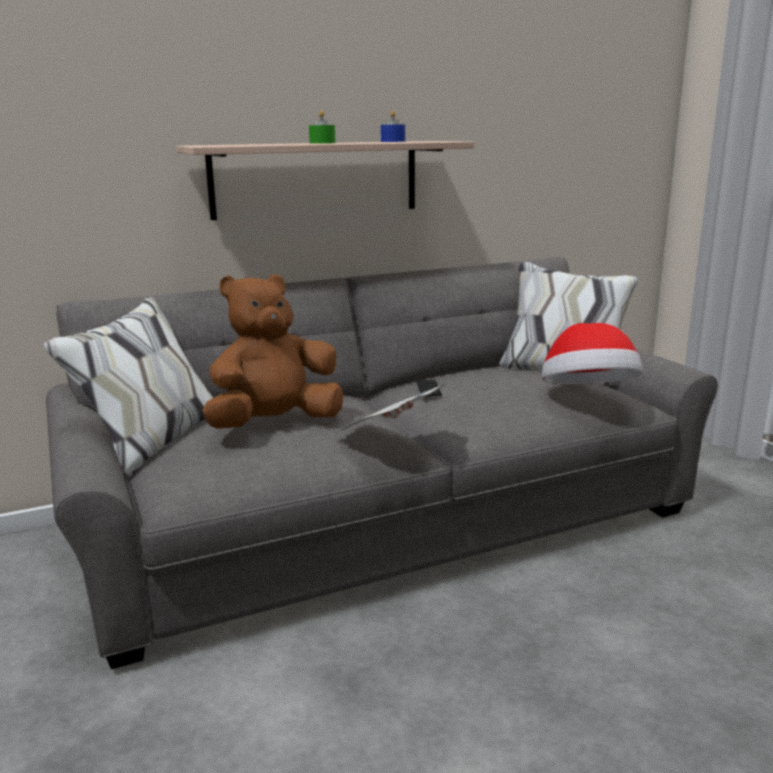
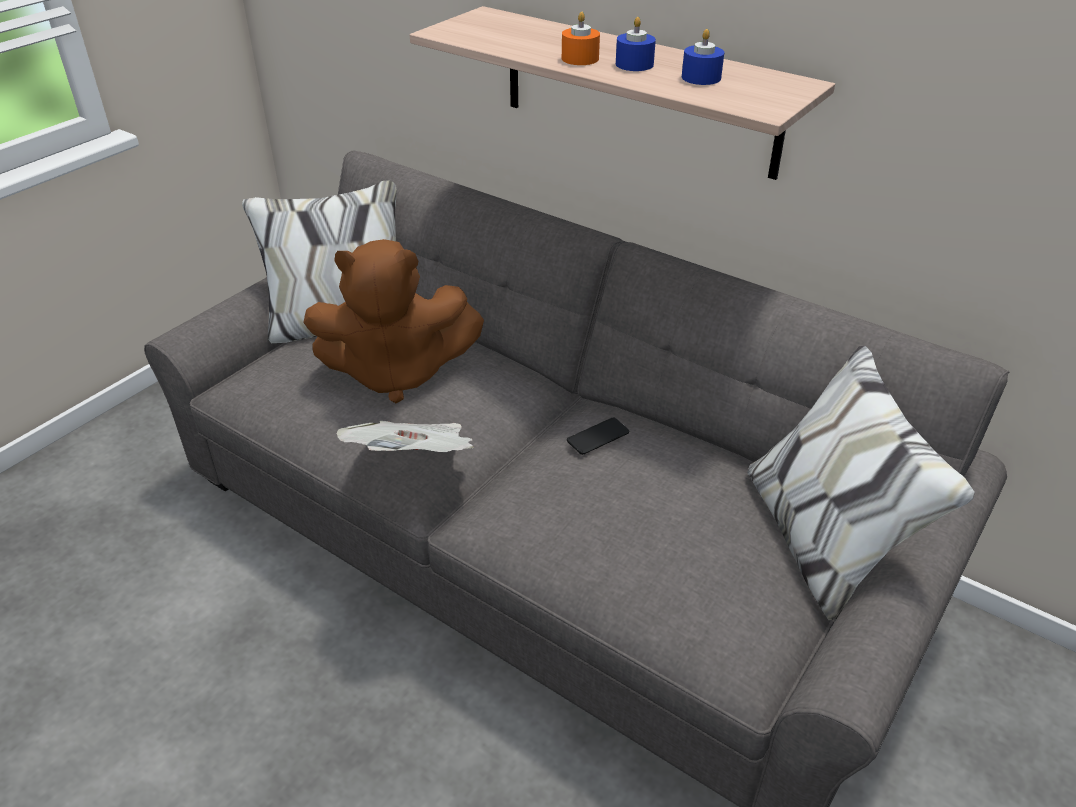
camera: 60 degrees right, 20 degrees up
(274, 424) = (396, 373): brown plush toy -> brown plush toy turned 150 degrees clockwise
(322, 143) = (580, 58): green candle -> orange candle
(351, 142) = (634, 64): none -> blue candle
(587, 396) = (683, 595): hat -> none

